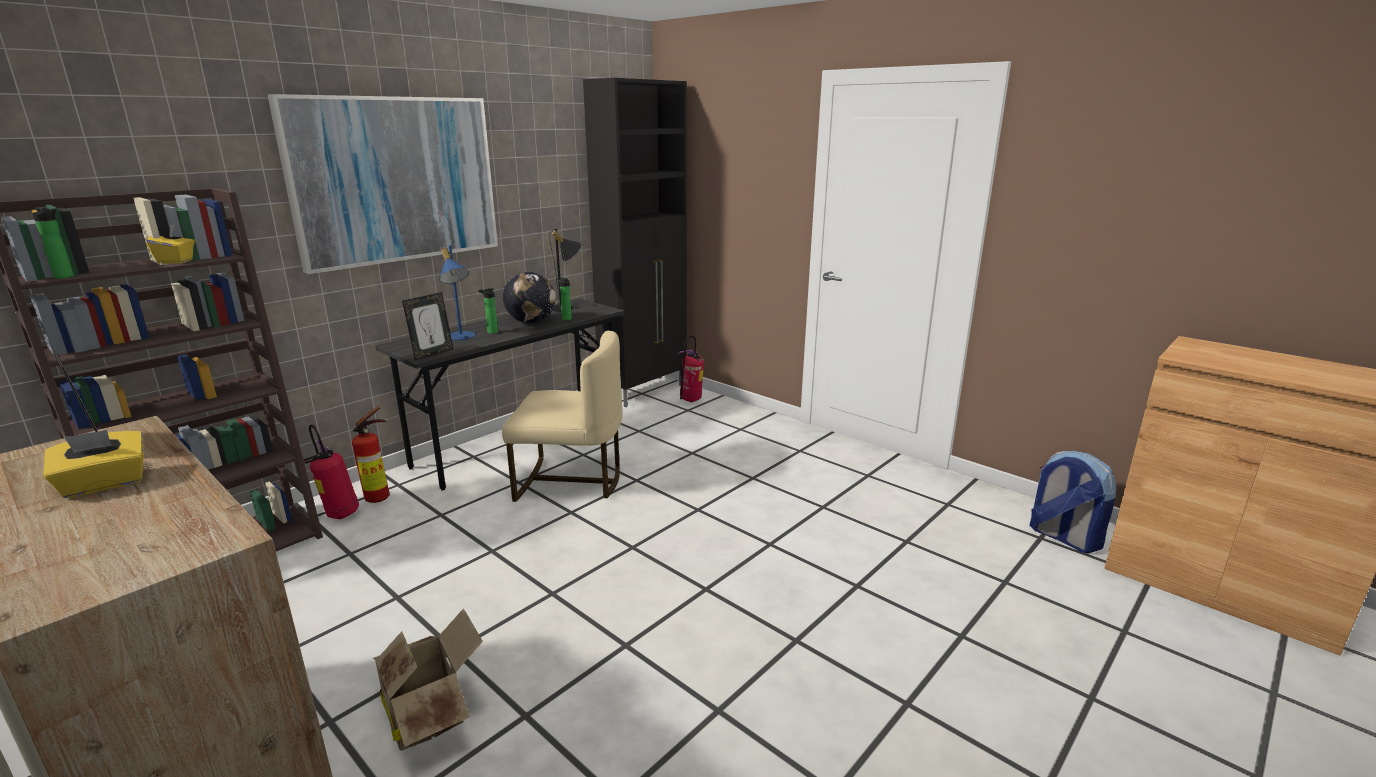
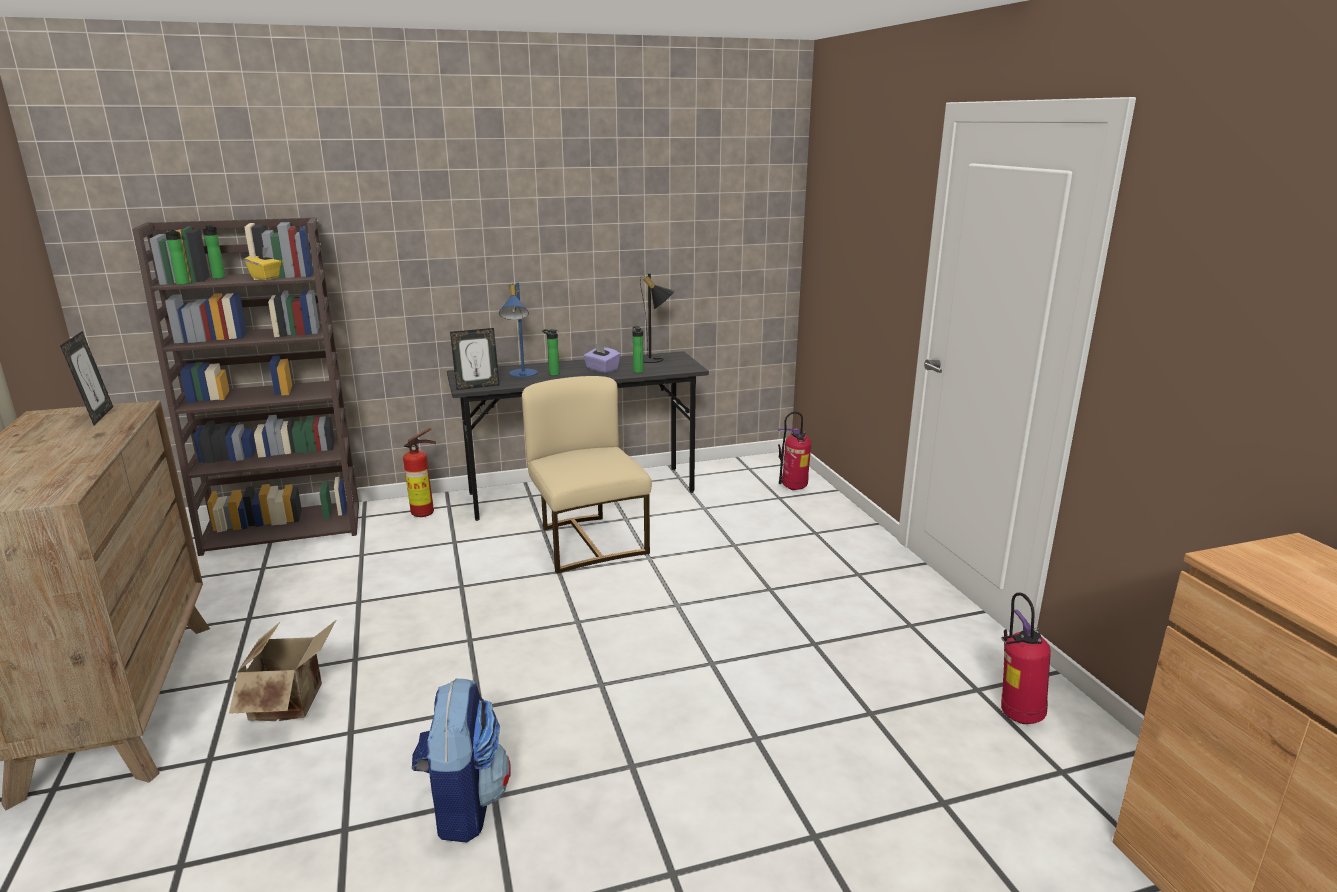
camera: 30 degrees right, 0 degrees up
(104, 267) = (219, 278): none -> bottle
(105, 484) = (65, 442): yellow tissue box -> none
(340, 515) = (384, 520): fire extinguisher -> fire extinguisher (1017, 715)
(395, 180) = (481, 215): picture -> none
(531, 322) = (602, 369): globe -> purple tissue box
(570, 481) = (588, 542): beige chair -> beige chair turned 150 degrees counterclockwise
(645, 391) = (755, 467): black cabinet -> none
(1062, 537) = (1097, 782): backpack -> backpack (463, 805)

